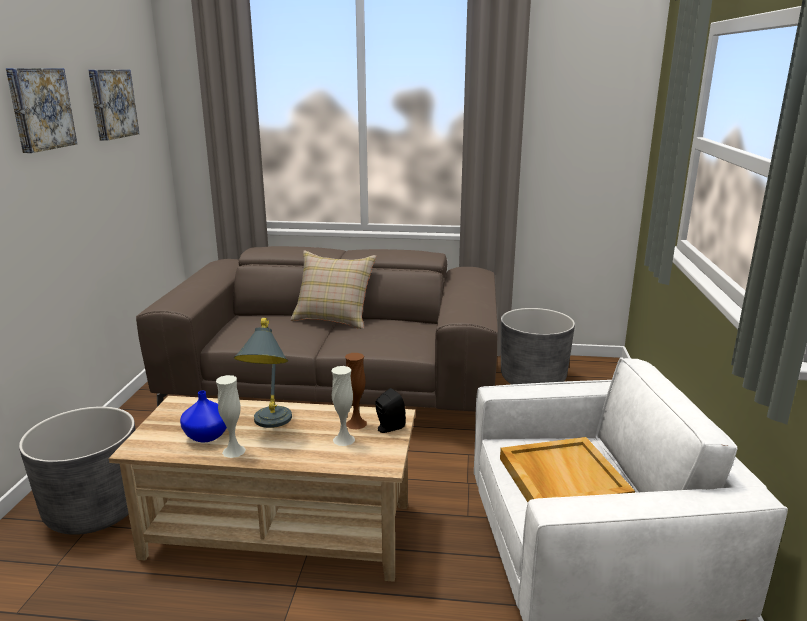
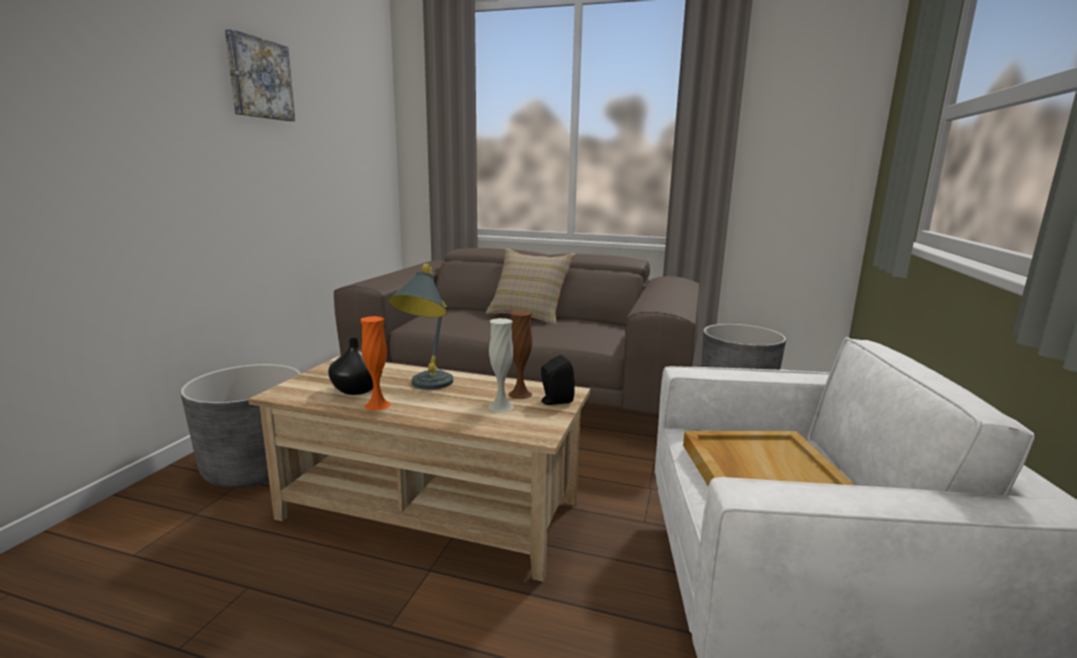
camera: 10 degrees right, 5 degrees down
(111, 103) = (339, 98): picture -> none
(207, 436) = (357, 390): blue vase -> black vase
(234, 451) = (377, 405): white vase -> orange vase

